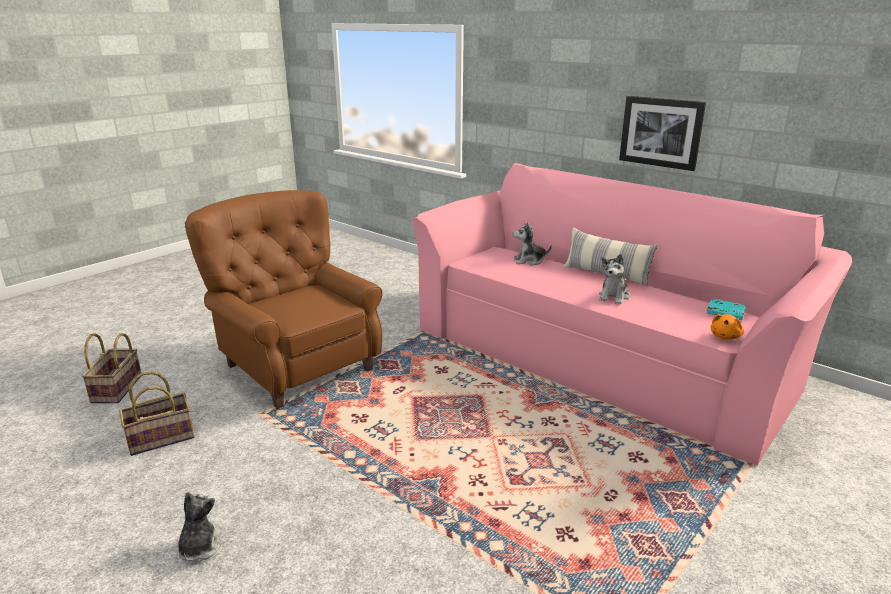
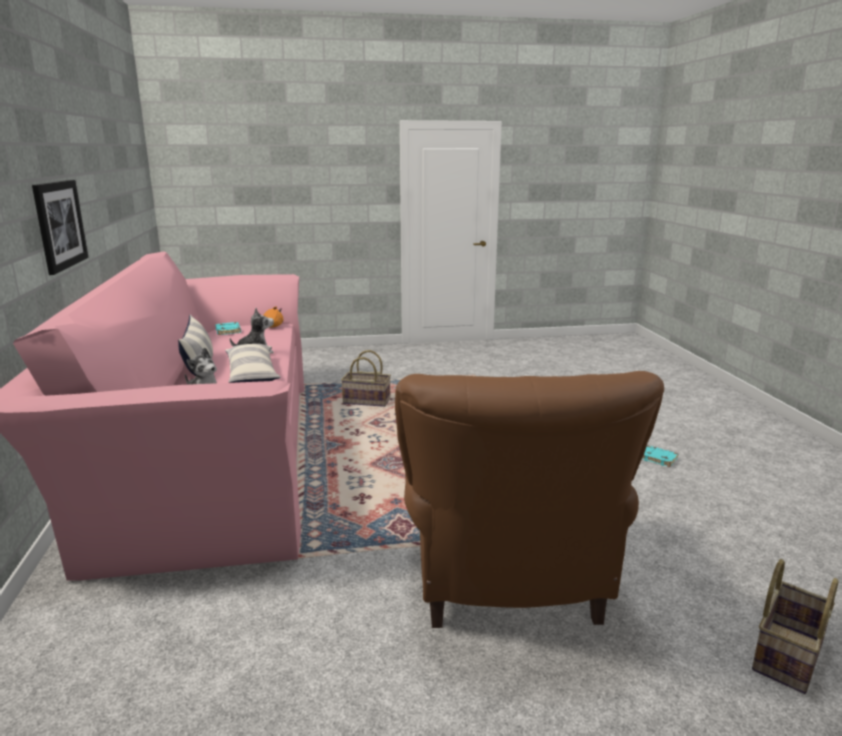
camera: 140 degrees left, 5 degrees down
(161, 437) = (698, 547): basket -> basket (366, 401)
(199, 547) = (658, 458): plush toy -> turquoise book
(553, 280) = (252, 374): none -> pillow

